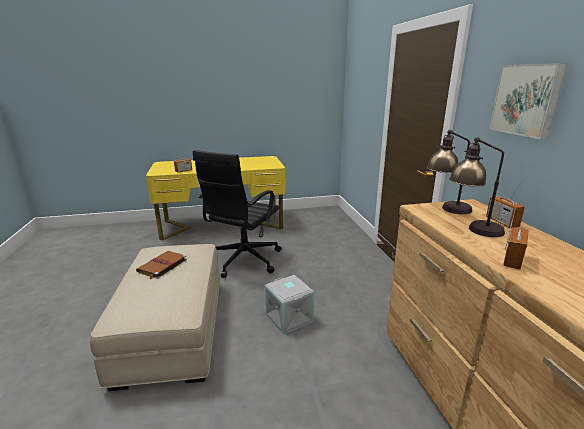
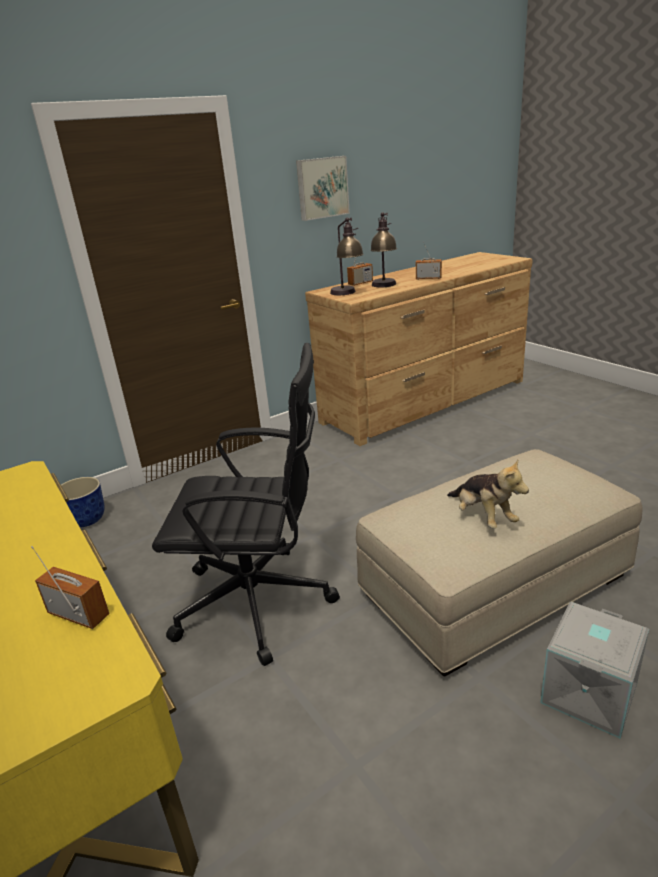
camera: 110 degrees left, 5 degrees up
(162, 266) = (483, 517): brown book -> plush toy
(290, 317) = (385, 501): grey storage box -> grey storage box (587, 691)
(346, 230) = (87, 520): none -> planter

